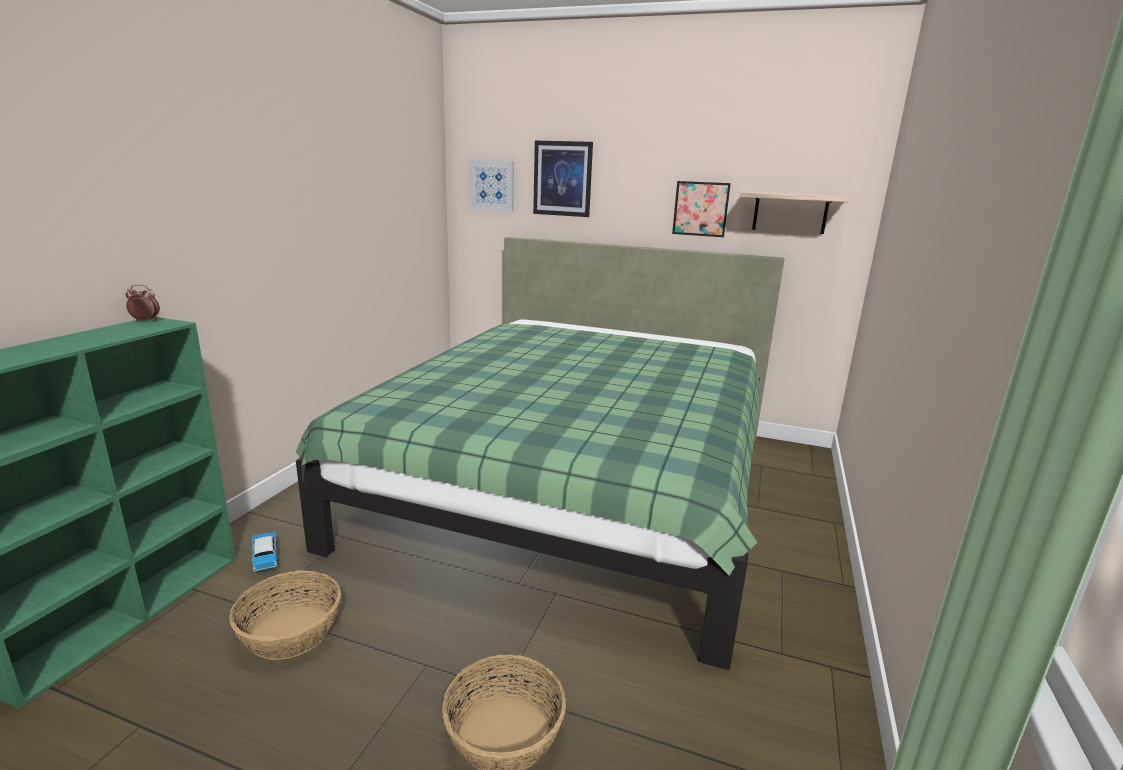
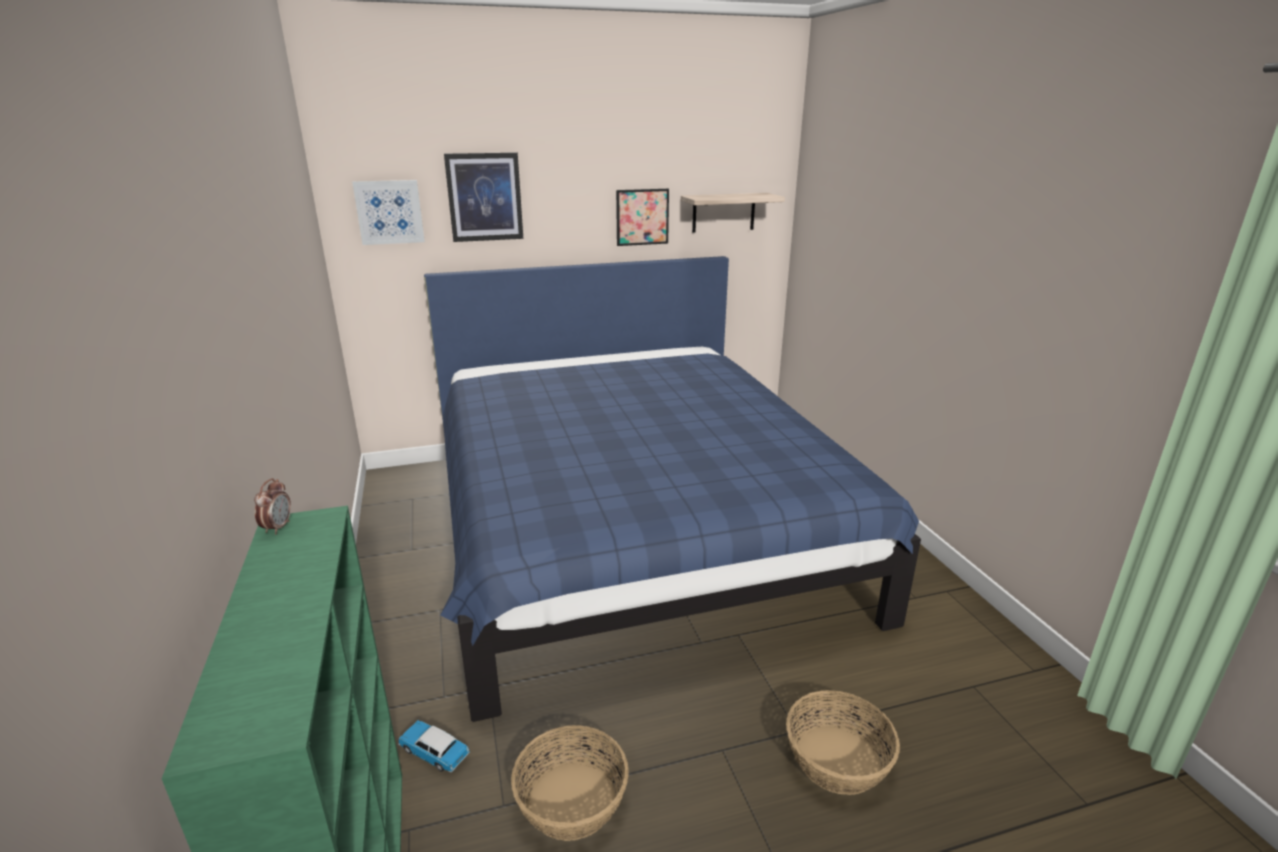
camera: 35 degrees left, 5 degrees up
(145, 321) = (278, 527): alarm clock -> alarm clock turned 135 degrees clockwise
(574, 484) = (631, 531): green bed -> blue bed

